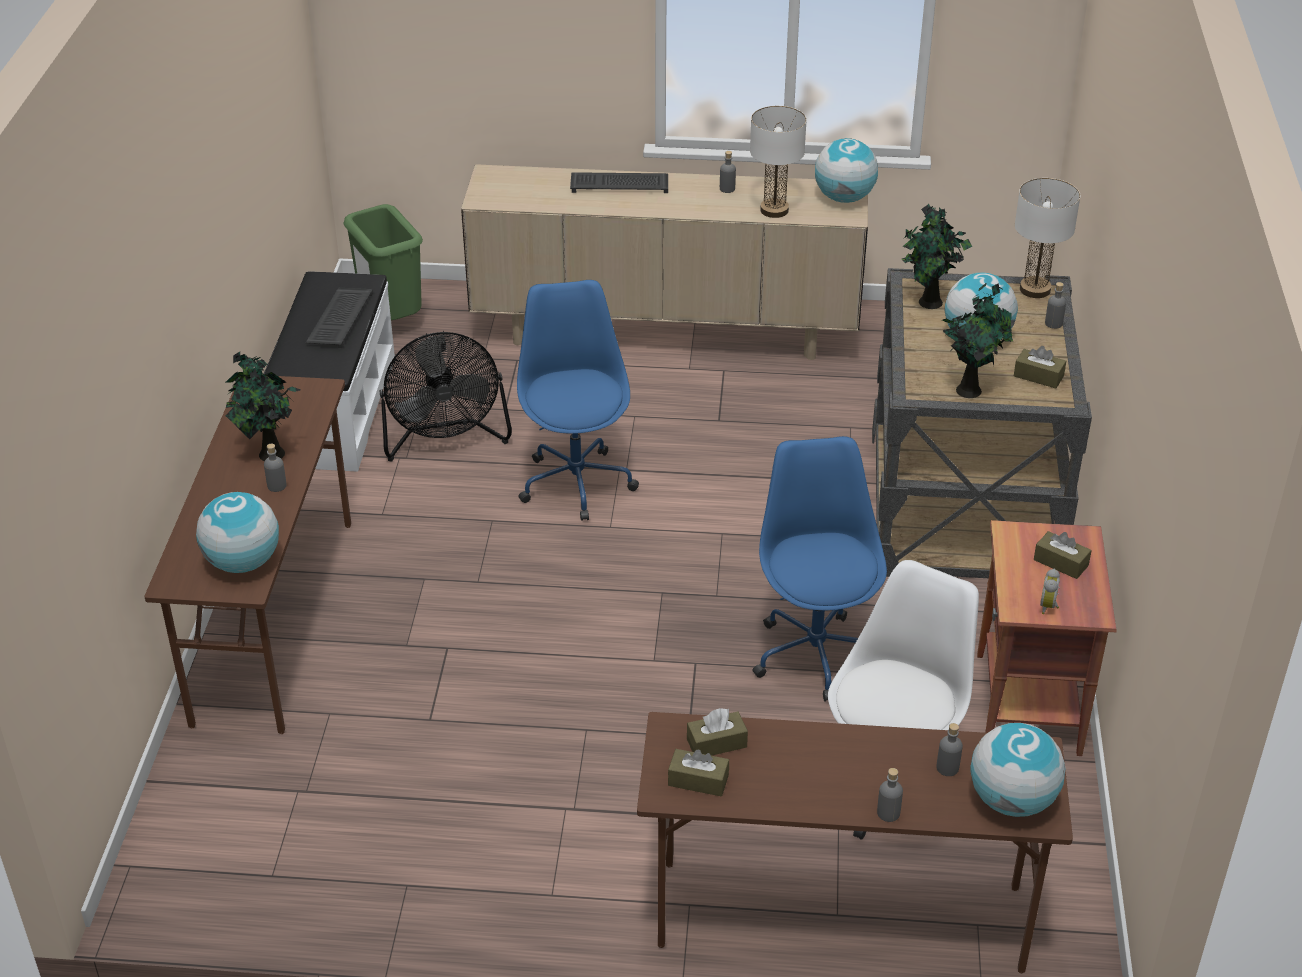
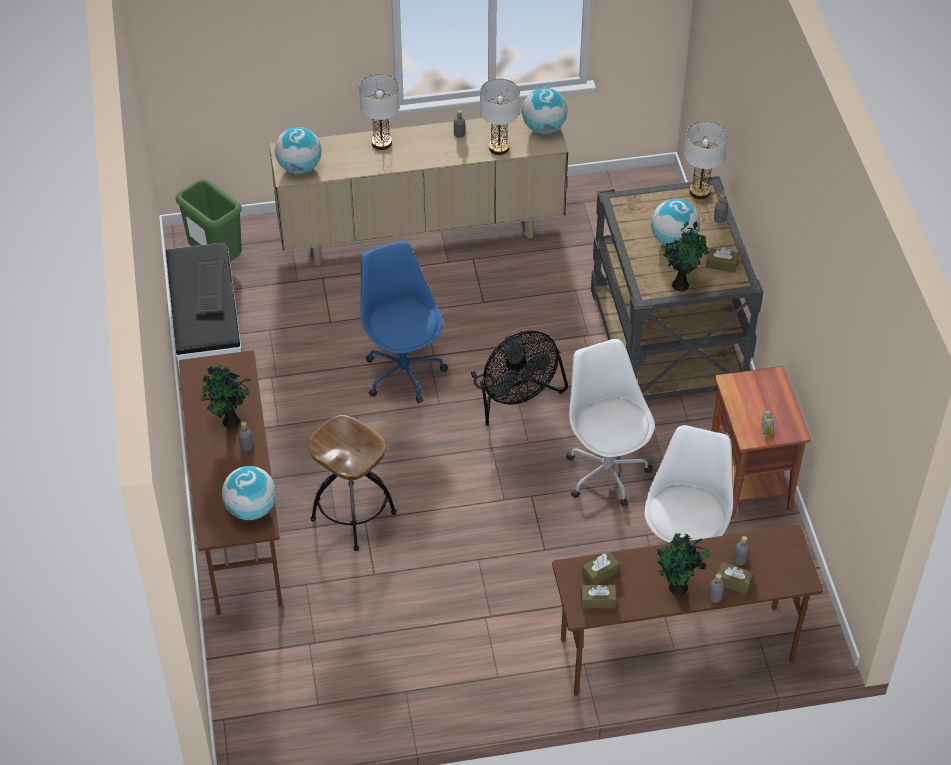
camera: 15 degrees left, 10 degrees up
(434, 641) = (354, 516): none -> brown stool
(440, 437) = (293, 355): black fan -> black fan (512, 398)
(620, 184) = (382, 143): keyboard -> table lamp
(814, 653) = (605, 473): blue office chair -> white office chair
(929, 303) = (634, 216): potted plant -> potted plant (677, 589)
(1012, 800) = (782, 572): globe -> globe (299, 167)
(1061, 562) = (766, 398): brown tissue box -> brown tissue box (733, 582)

